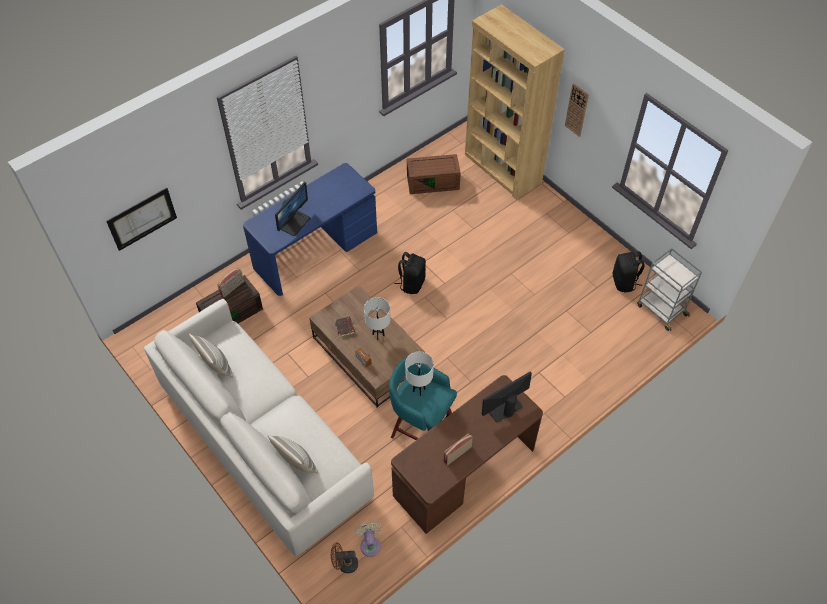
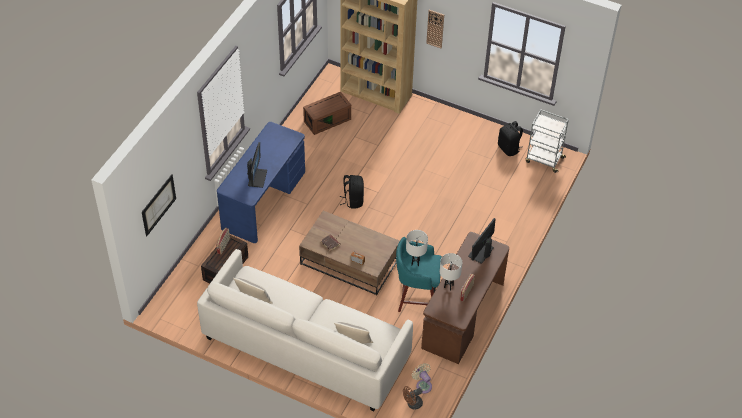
camera: 25 degrees left, 5 degrees down
(378, 335) = (358, 240): white table lamp -> white table lamp (448, 286)

